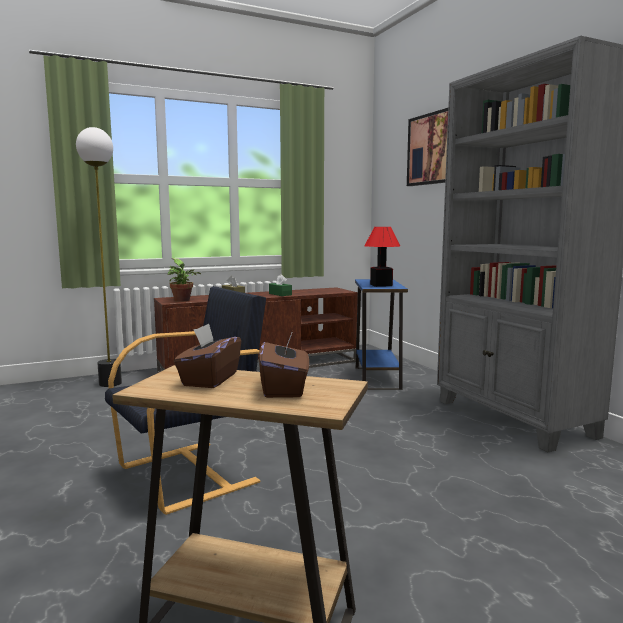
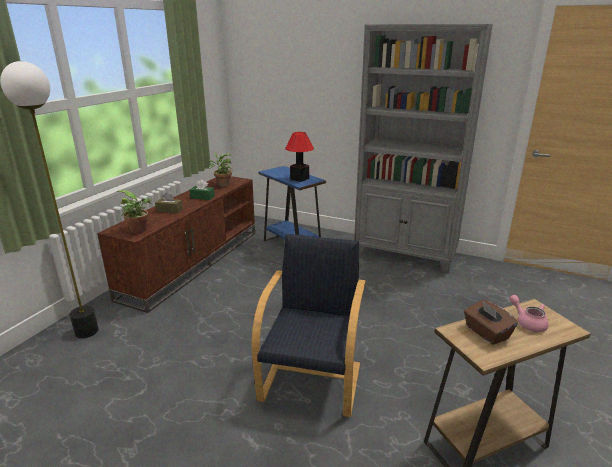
camera: 40 degrees left, 15 degrees up
(284, 389) = (528, 322): brown tissue box -> pink teapot
(319, 291) = (222, 184): none -> potted plant
(431, 149) = (302, 56): picture -> none

